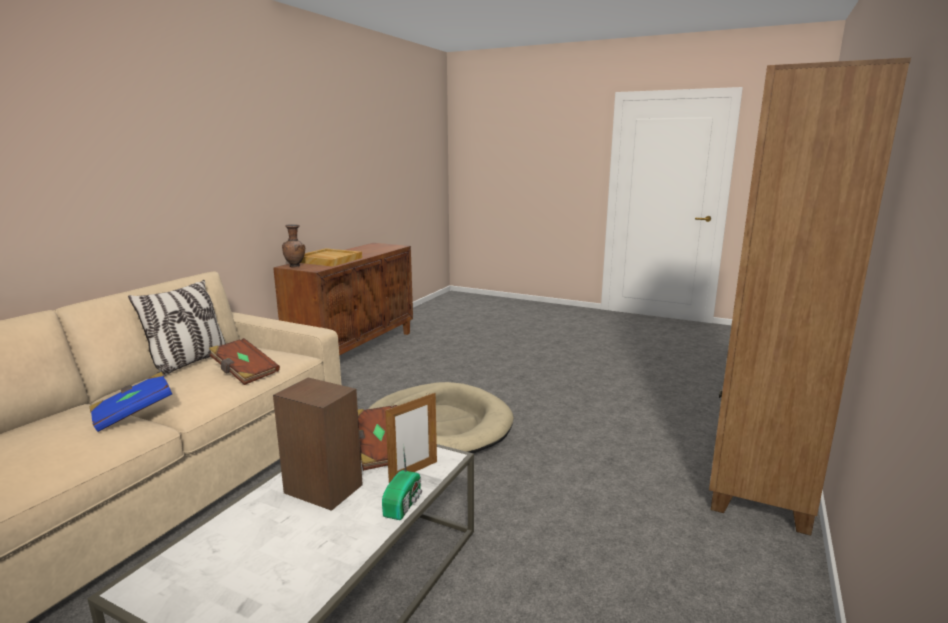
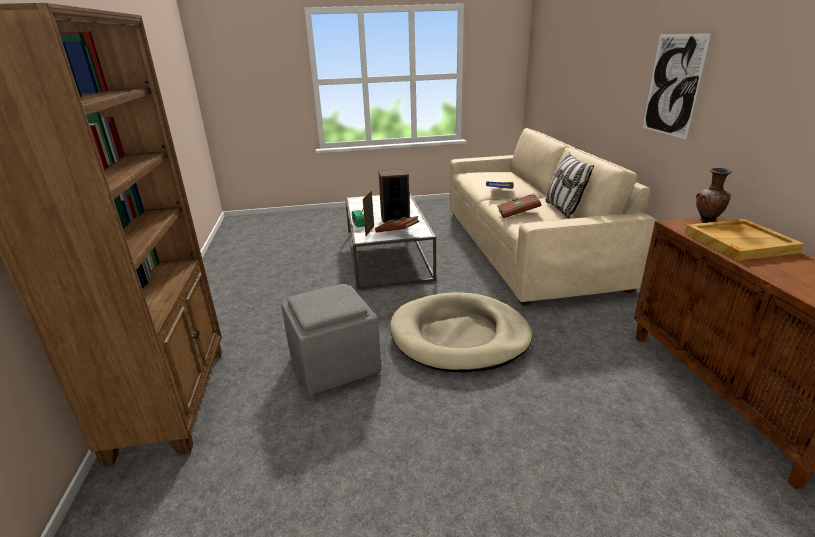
camera: 145 degrees right, 10 degrees up
(169, 178) = (673, 85): none -> picture
(579, 447) = (333, 364): none -> grey ottoman

